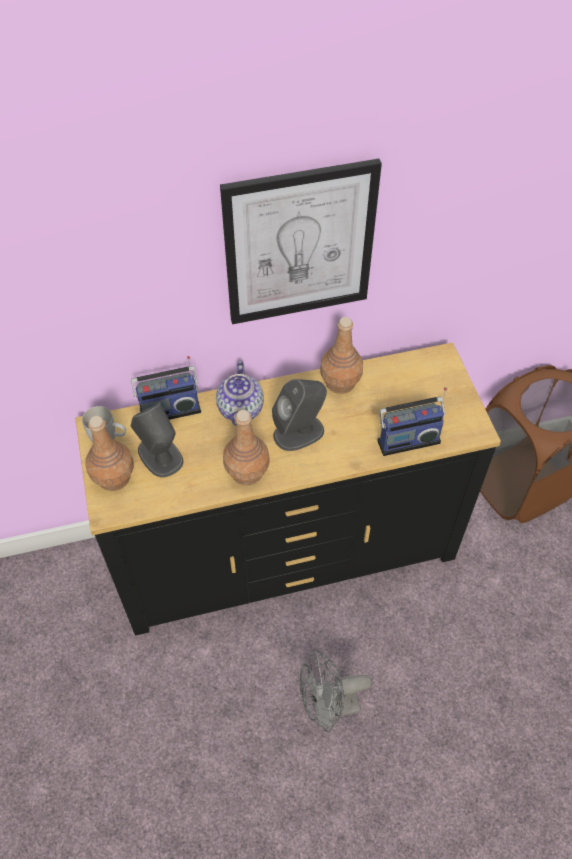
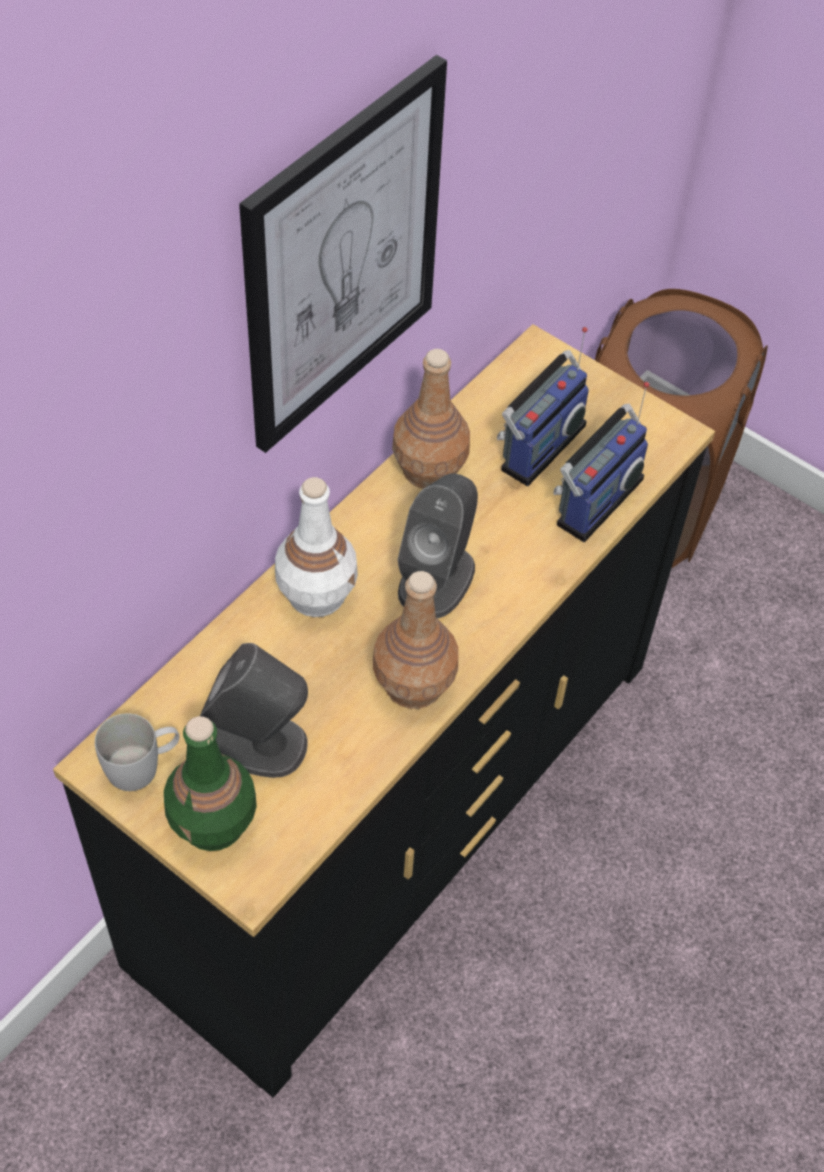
camera: 40 degrees left, 0 degrees up
(114, 478) = (214, 823): brown bottle -> green bottle
(169, 409) = (203, 660): radio -> radio (538, 445)
(241, 408) = (317, 593): teapot -> white bottle
(328, 707) = (641, 994): grey fan -> none

